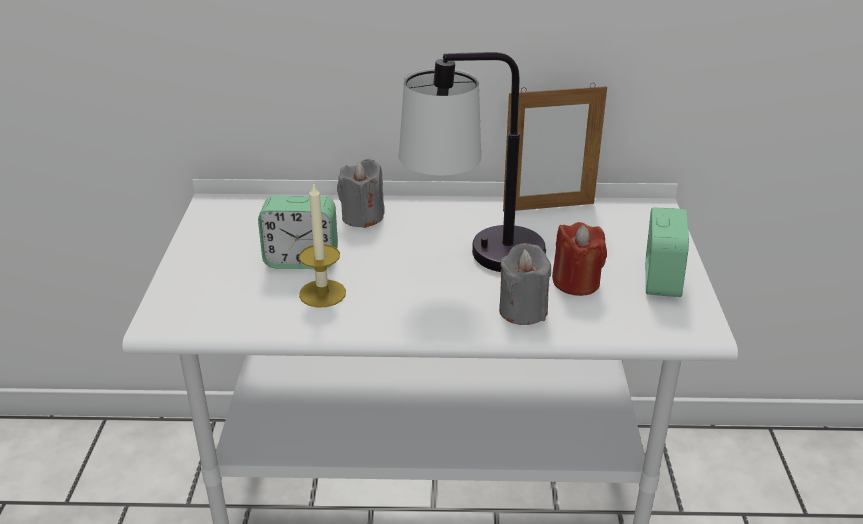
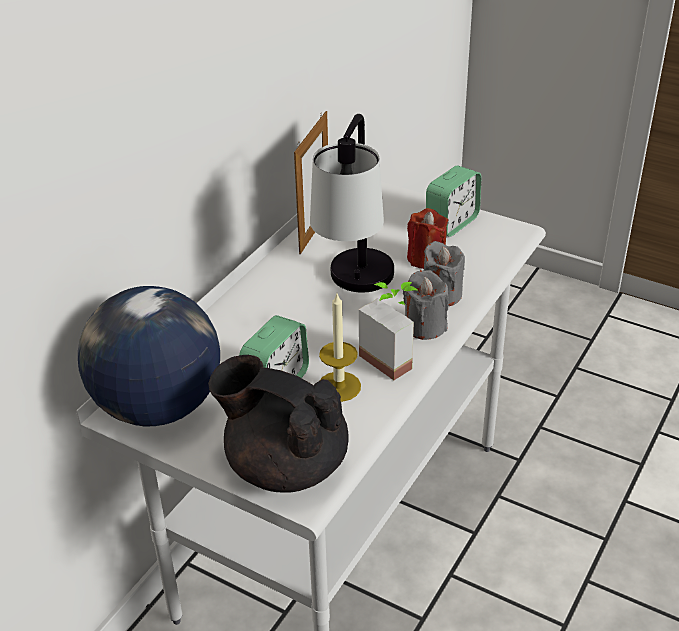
camera: 60 degrees left, 5 degrees up
(197, 299) = (285, 465): none -> black teapot
(234, 216) = (157, 406): none -> globe
(362, 217) = (237, 329): grey candle -> grey candle (425, 326)
(391, 311) = (393, 357): none -> potted plant
(661, 280) = (452, 223): alarm clock -> alarm clock turned 90 degrees clockwise

